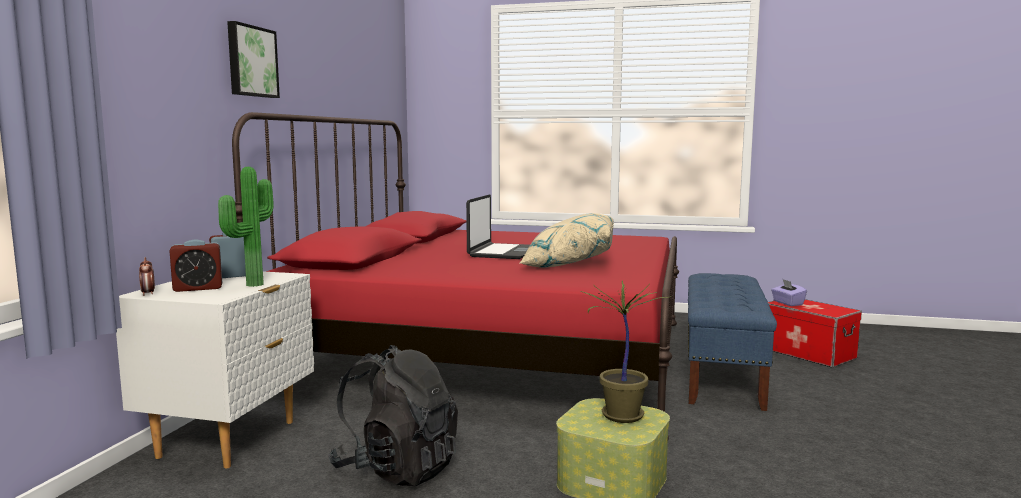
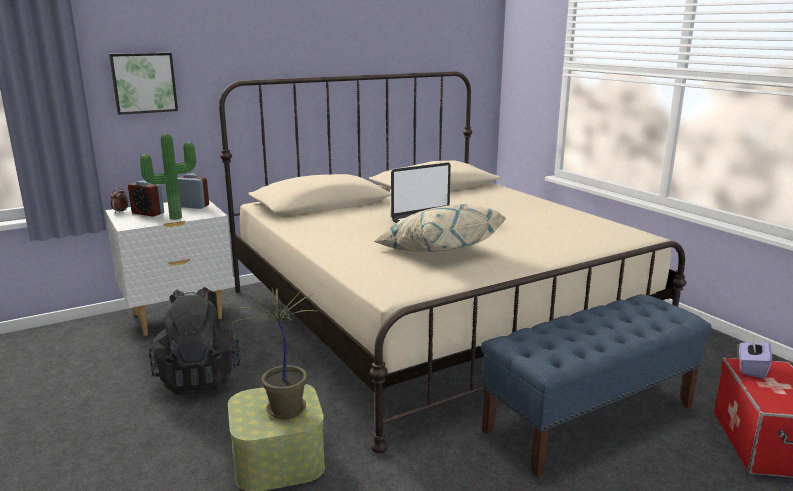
camera: 45 degrees right, 10 degrees up
(251, 61) = (256, 36): picture -> picture (143, 83)
(495, 355) = (434, 315): red bed -> beige bed

